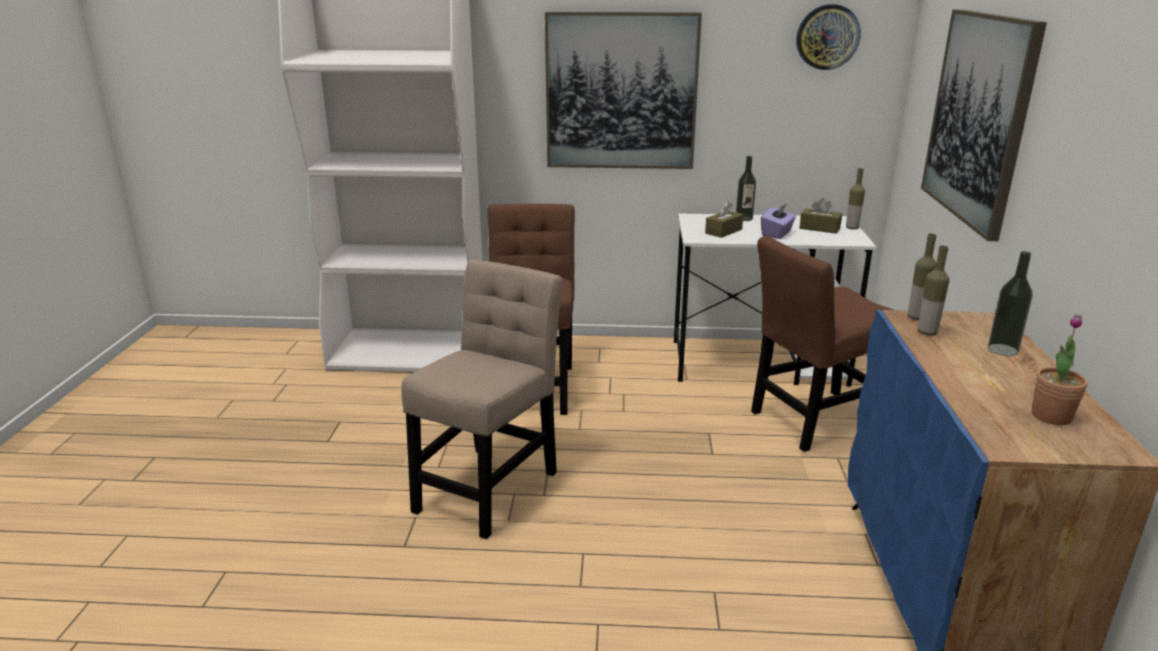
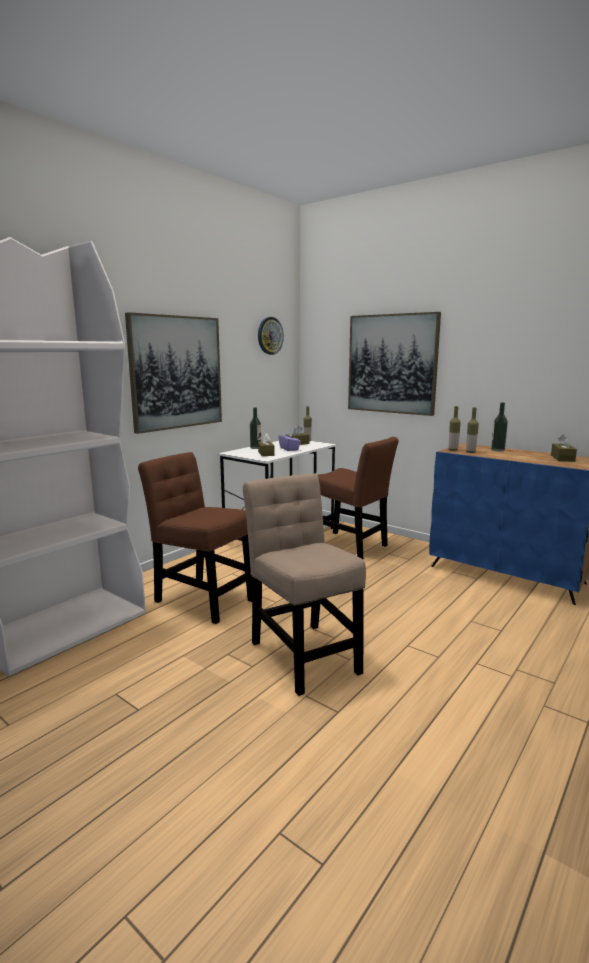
camera: 55 degrees left, 10 degrees down
(813, 420) = (351, 546): brown chair -> brown chair turned 60 degrees counterclockwise
(1051, 416) = (562, 458): potted plant -> brown tissue box

